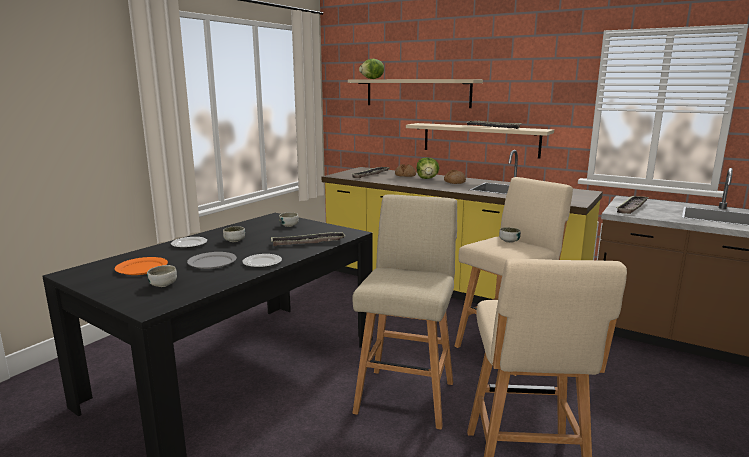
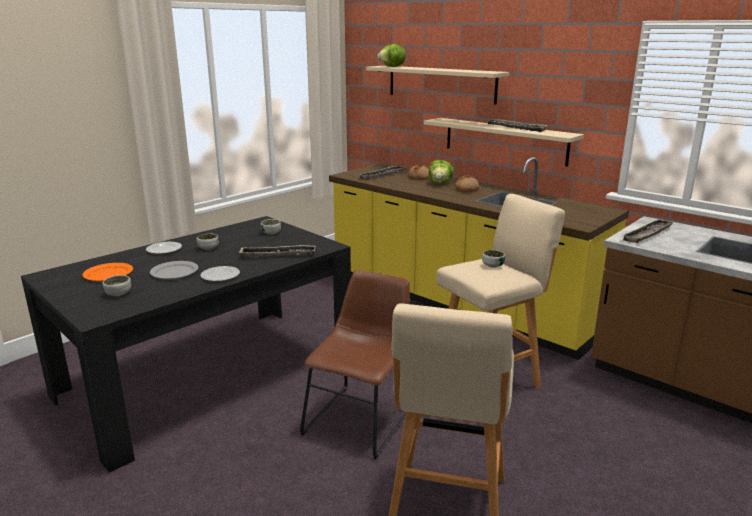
camera: 10 degrees right, 5 degrees up
(406, 395) = (361, 417): beige stool -> brown chair

